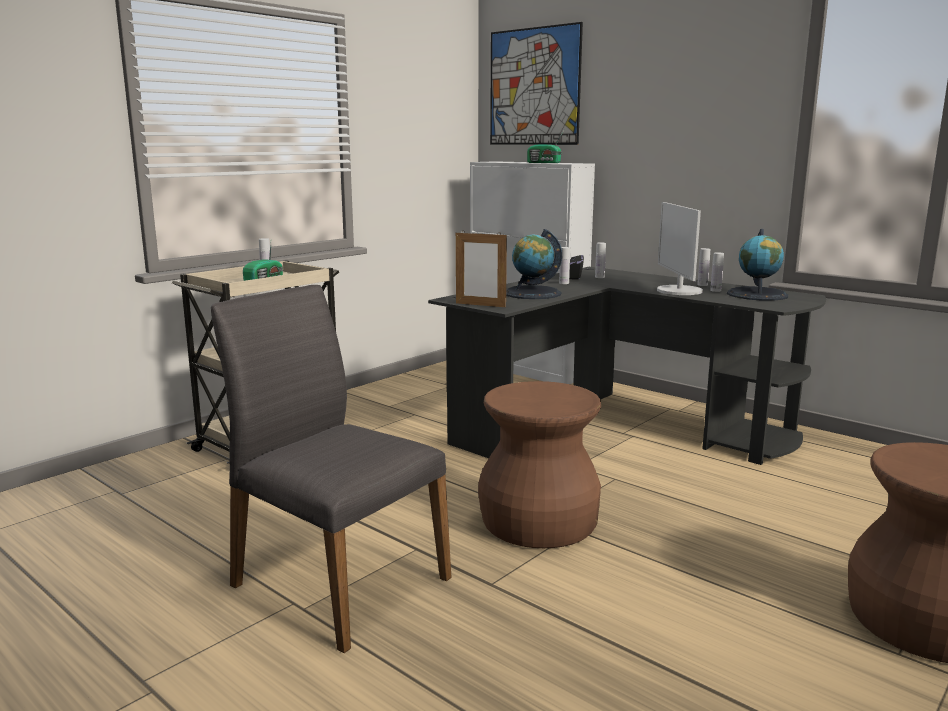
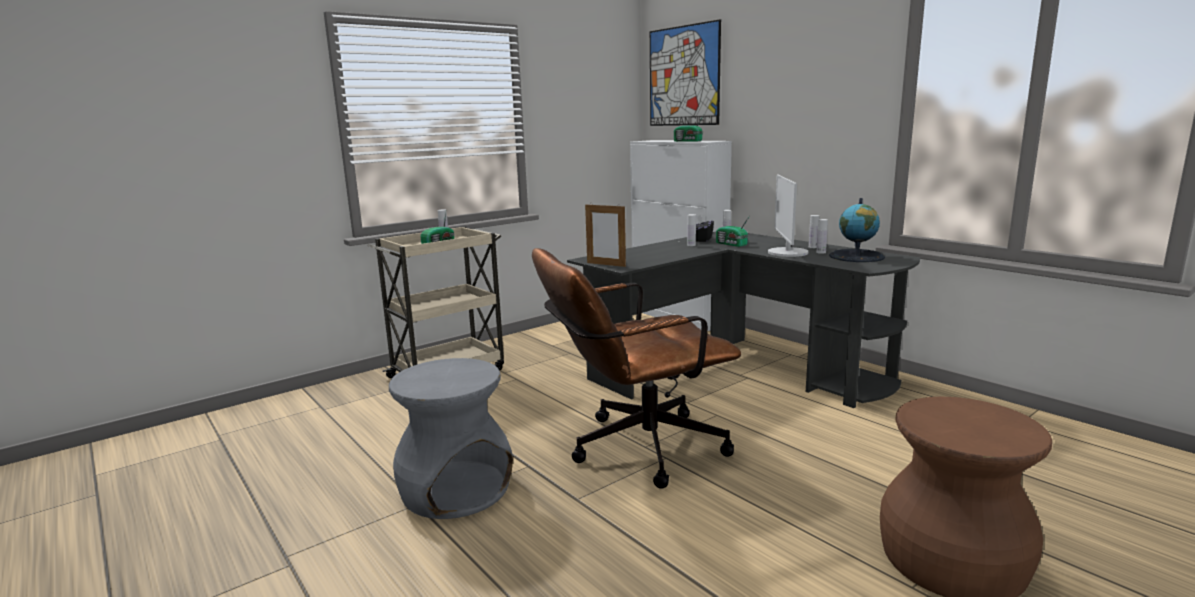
camera: 10 degrees right, 0 degrees up
(336, 582) = (456, 489): grey chair -> grey stool
(532, 293) = (657, 254): globe -> none
(537, 522) = (635, 449): brown stool -> brown office chair
(609, 282) = (731, 244): none -> radio

